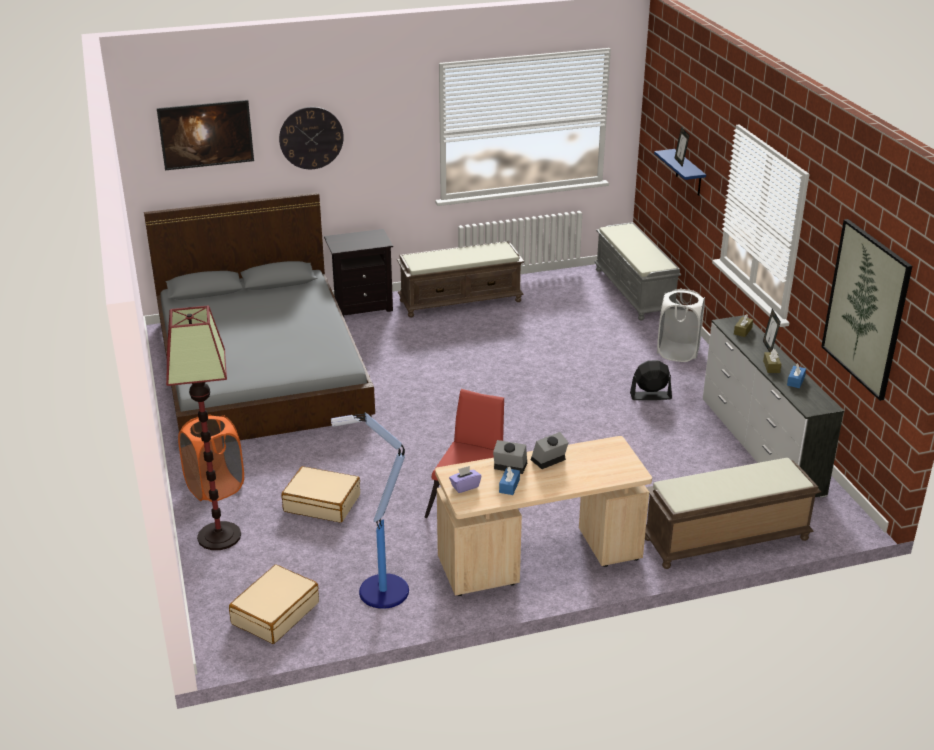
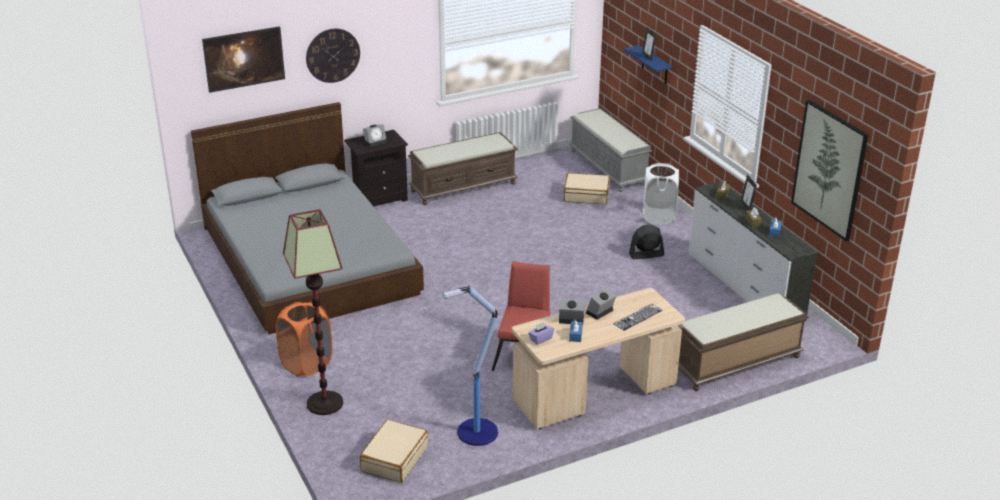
camera: 10 degrees left, 0 degrees up
(322, 503) = (402, 367): beige suitcase -> beige suitcase (586, 195)
(358, 241) = (375, 142): none -> alarm clock
(593, 471) = (638, 317): none -> keyboard

